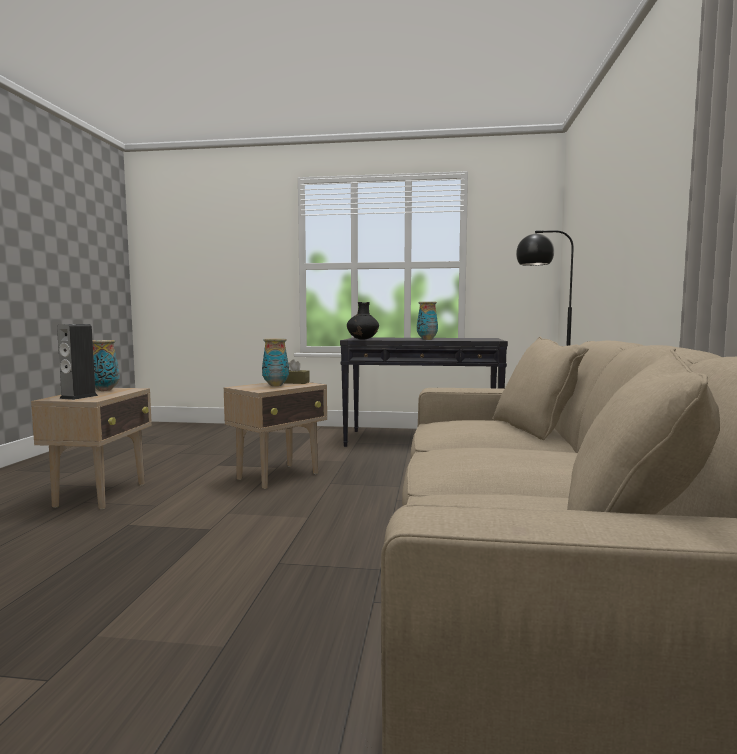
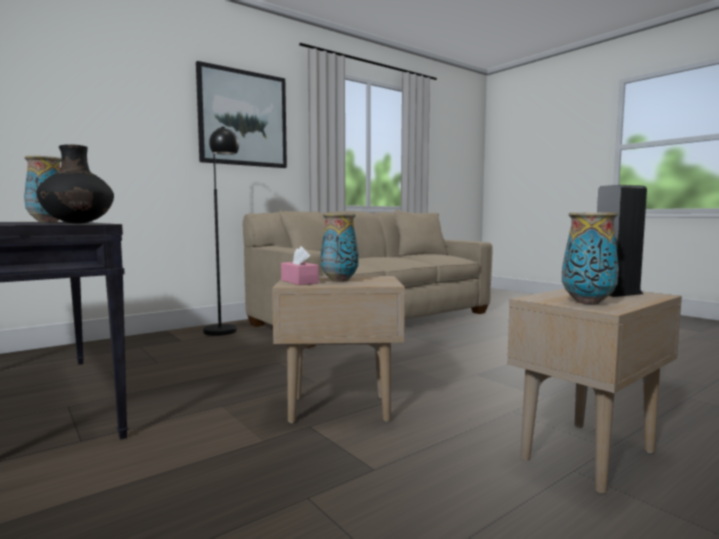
camera: 135 degrees left, 0 degrees up
(294, 382) = (299, 281): brown tissue box -> pink tissue box
(660, 177) = (243, 118): none -> picture

